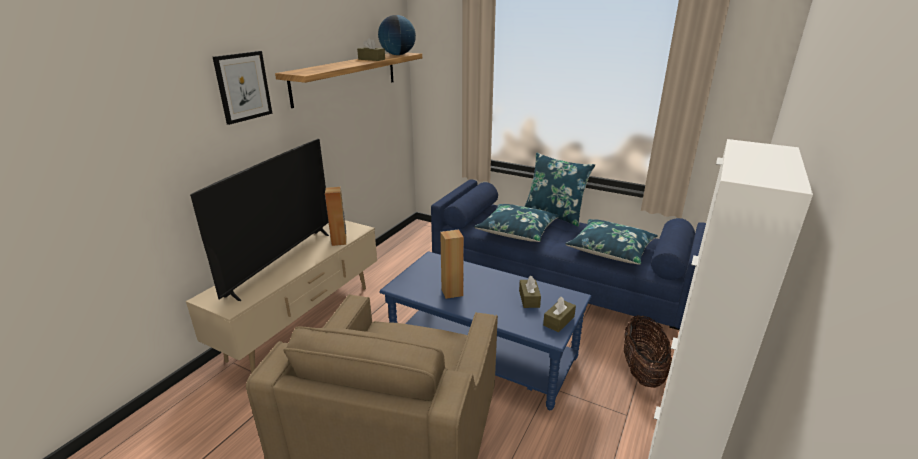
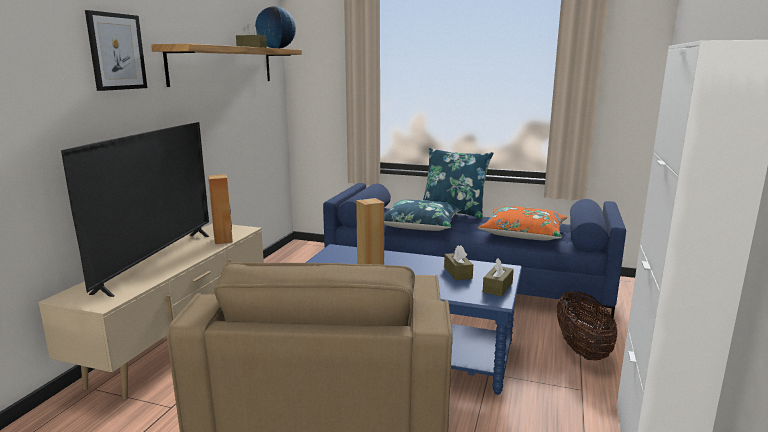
camera: 10 degrees left, 10 degrees down
(610, 250) = (523, 233): blue pillow -> orange pillow

